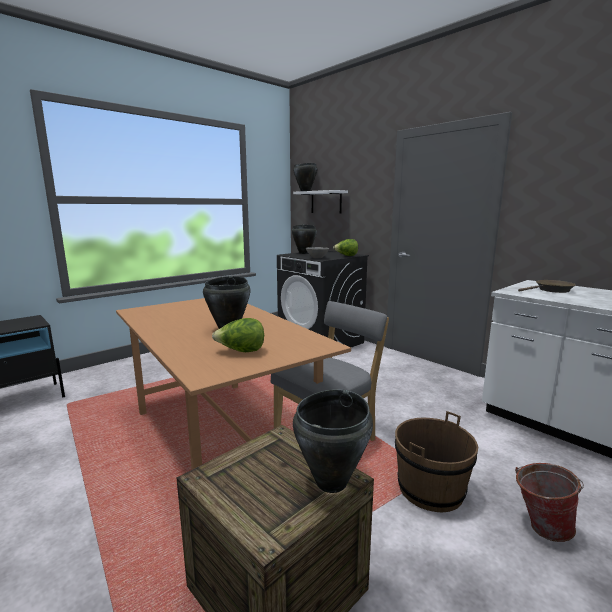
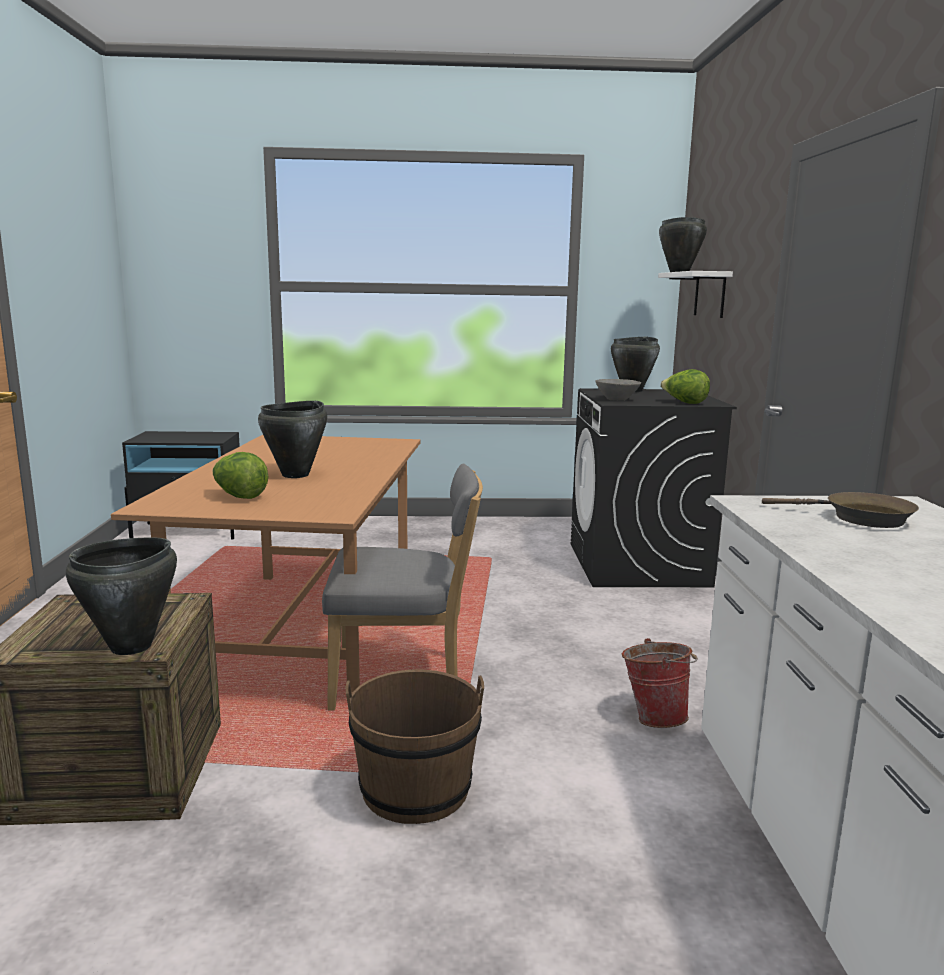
camera: 40 degrees right, 0 degrees up
(540, 526) = (470, 906): bucket -> bucket (654, 717)

